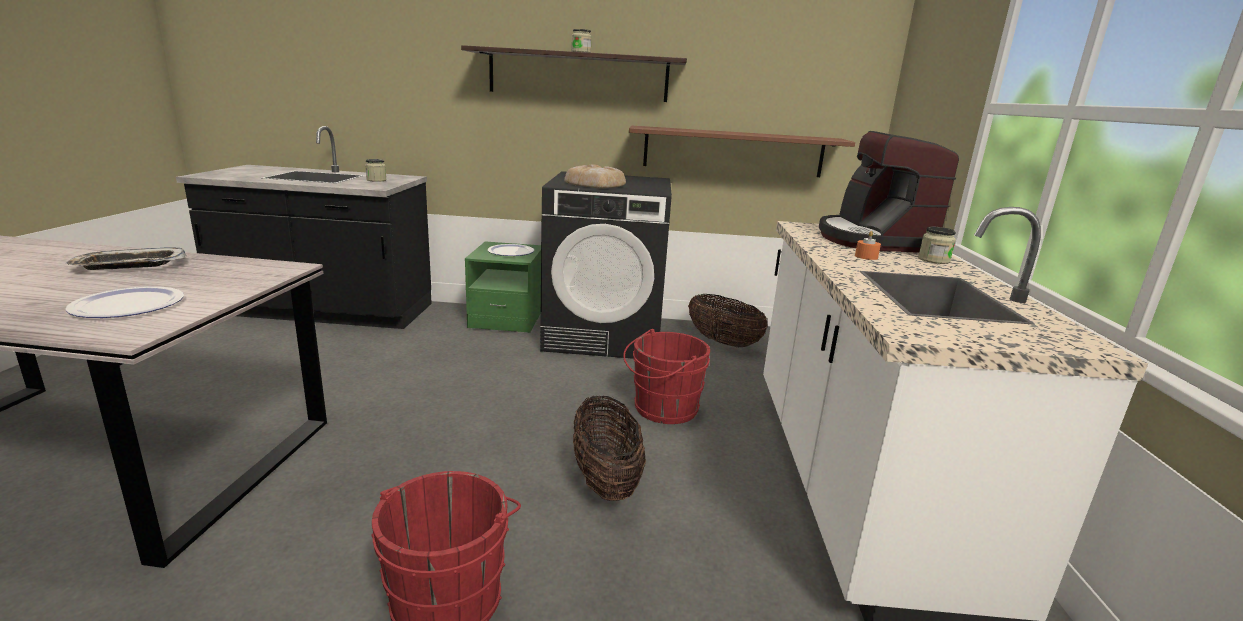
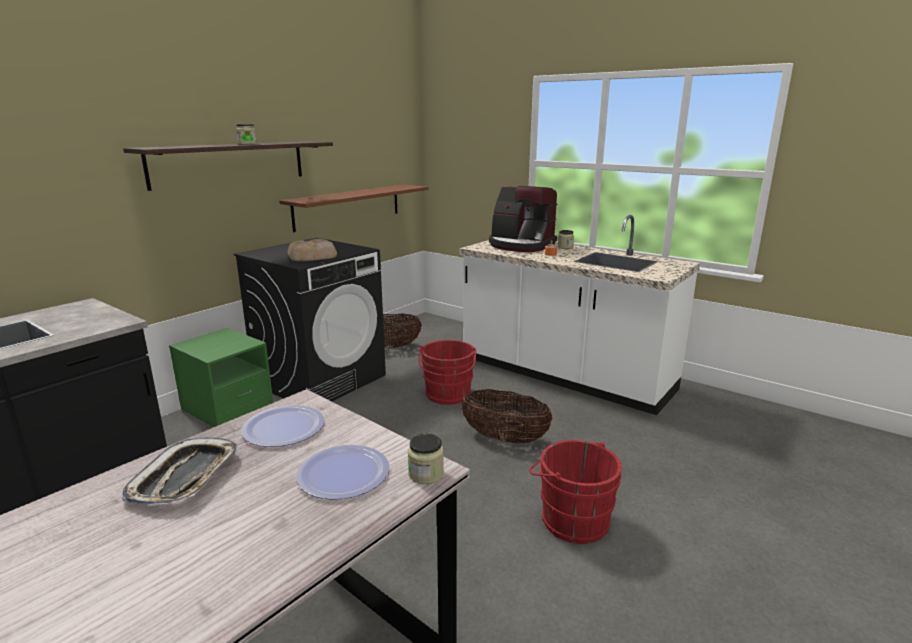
camera: 55 degrees left, 0 degrees up
(376, 180) = (74, 317): jar -> jar (426, 474)
(511, 251) = (222, 342): plate -> plate (283, 427)

